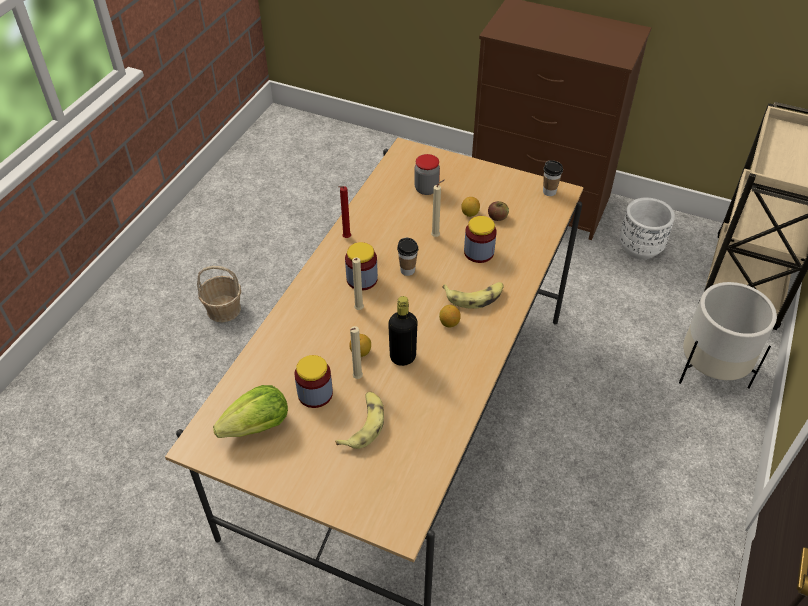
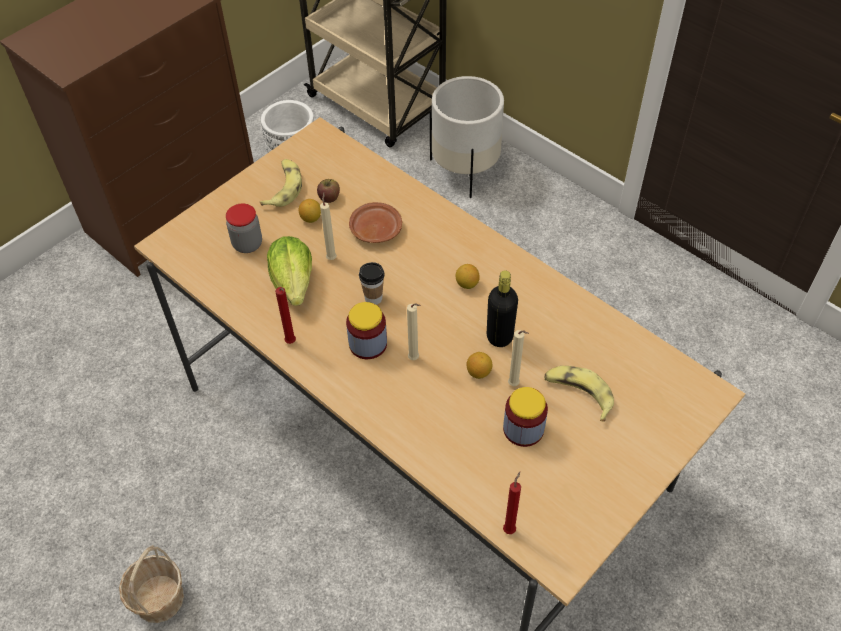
camera: 70 degrees left, 5 degrees up
(221, 405) = (510, 528): none -> red candle
(257, 426) = (552, 495): lettuce -> lettuce (293, 283)
(475, 296) = (438, 252): banana -> banana (283, 188)
(479, 252) = (375, 229): jar -> brown plate
(549, 192) = (312, 144): cup -> none

